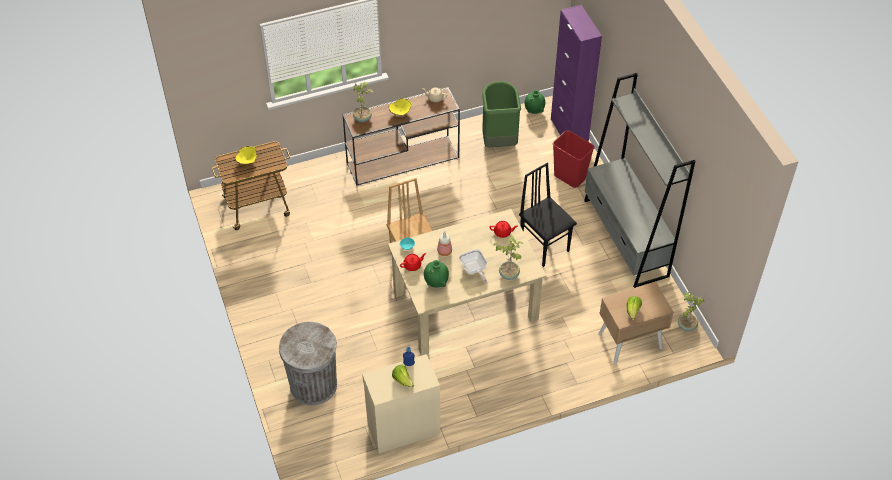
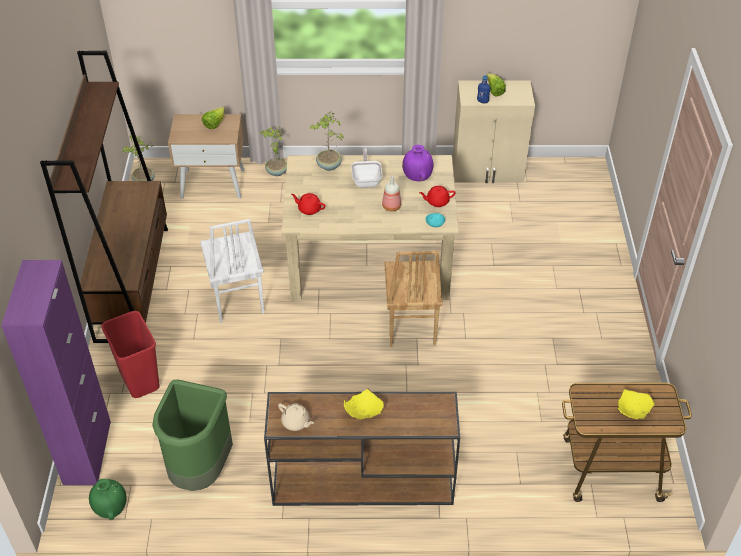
camera: 160 degrees left, 5 degrees down
(313, 385) = (573, 229): grey trash can -> none
(363, 118) = (428, 420): potted plant -> potted plant (276, 172)
(436, 283) = (417, 178): green vase -> purple vase
(544, 246) = (236, 300): black chair -> white chair
(625, 238) = (132, 282): grey bookcase -> brown bookcase

